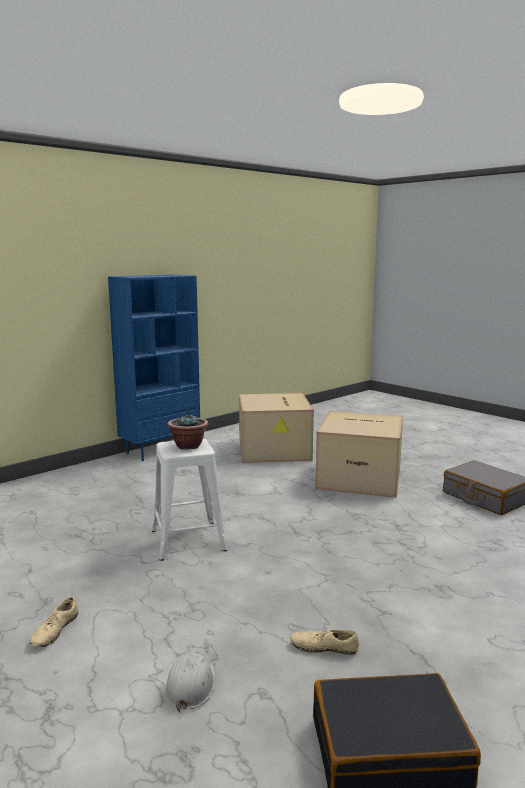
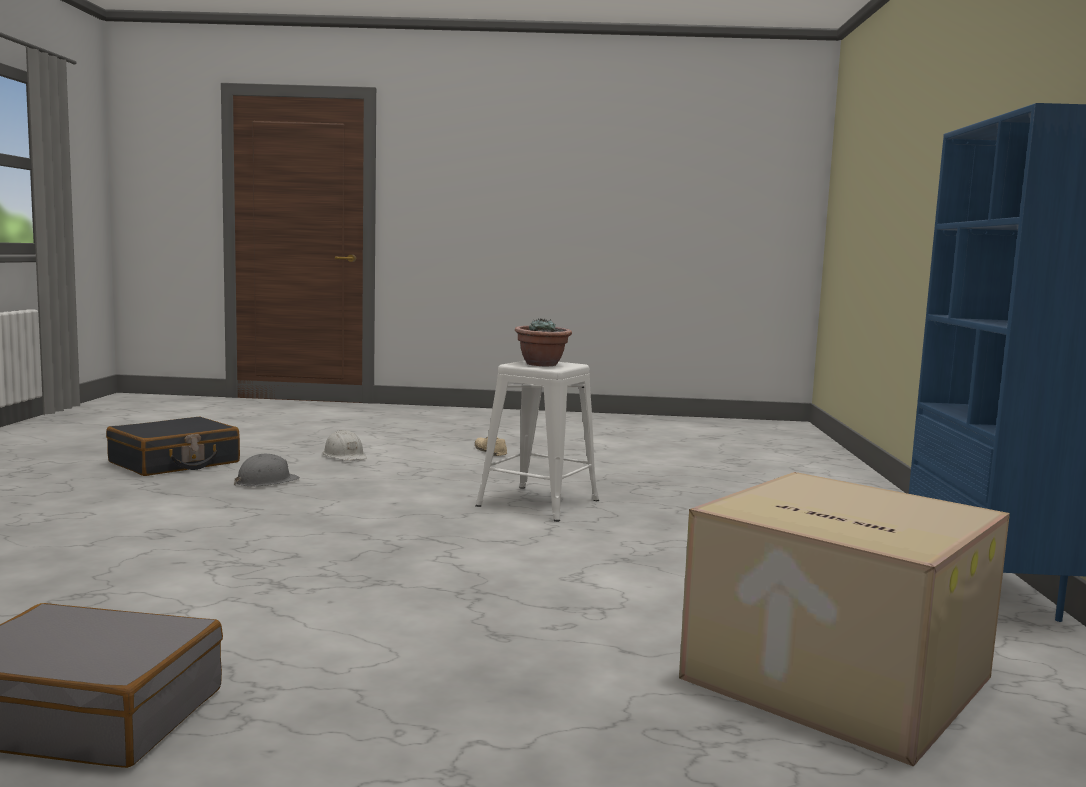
camera: 135 degrees right, 5 degrees down
(324, 647) = (266, 481): beige shoe -> grey hard hat
(360, 478) = (475, 664): cardboard box -> none

